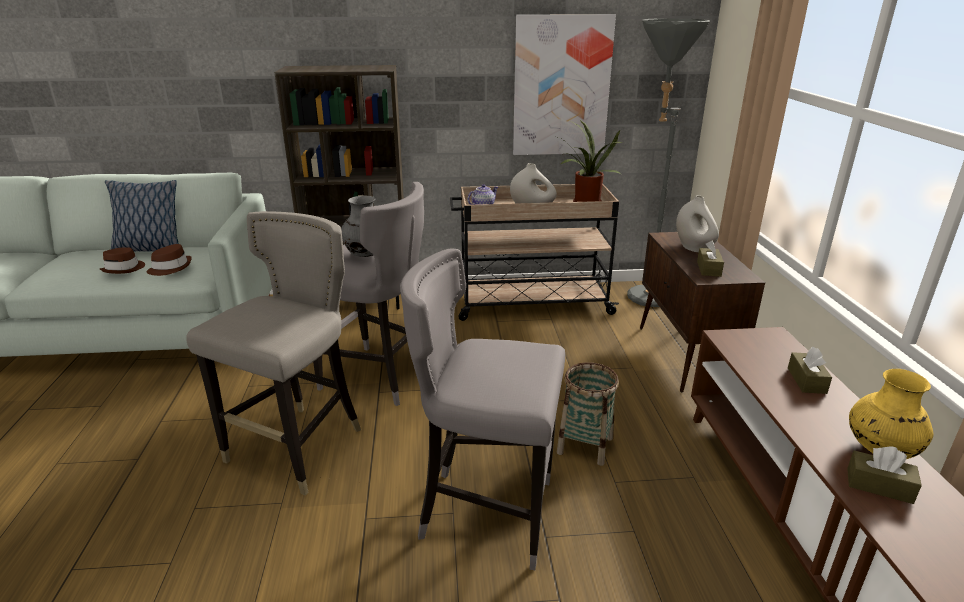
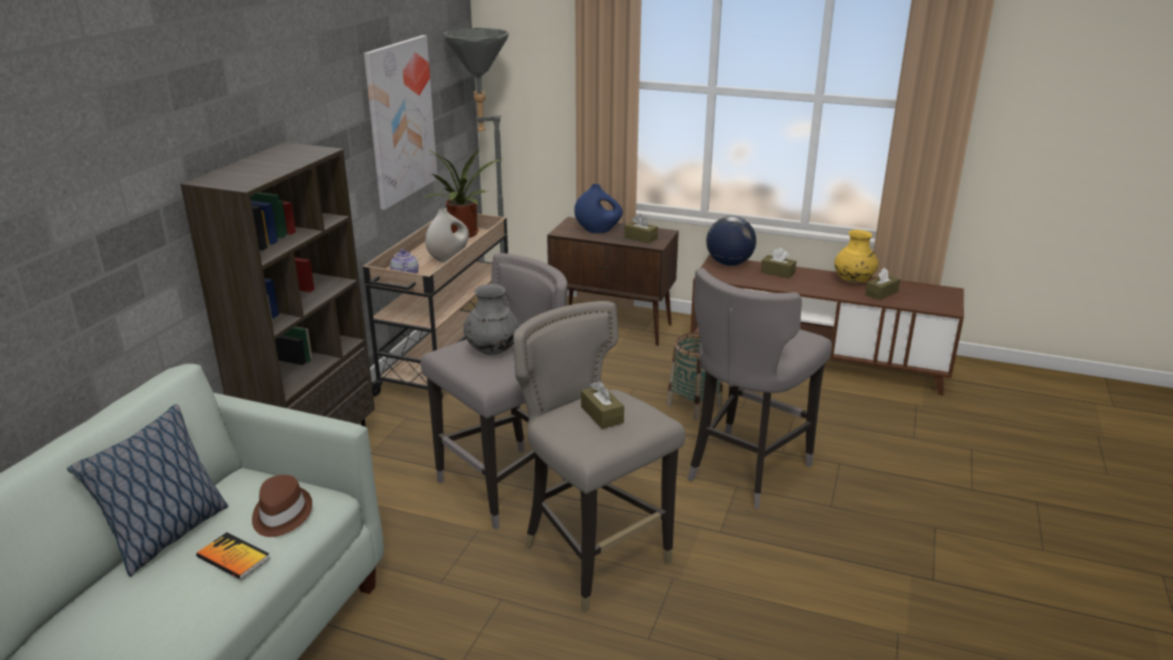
camera: 65 degrees left, 0 degrees up
(124, 269) = (233, 557): brown hat -> book
(272, 315) = (602, 415): none -> brown tissue box
(693, 248) = (598, 230): white vase -> blue vase
(777, 343) = (729, 264): none -> globe

